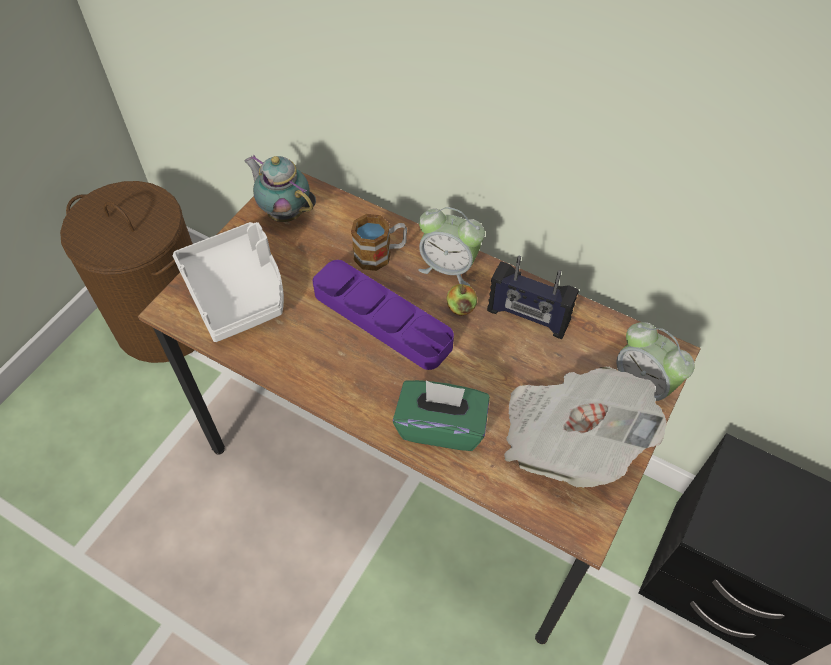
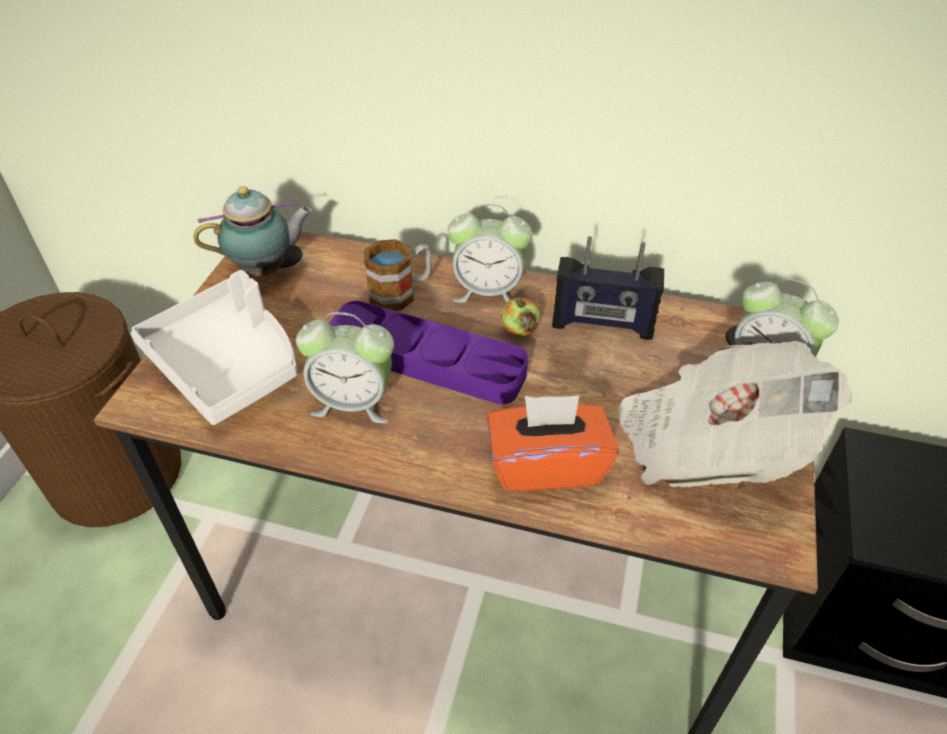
camera: 15 degrees left, 10 degrees down
(284, 212) = (266, 269): teapot -> teapot turned 135 degrees clockwise
(318, 343) = (353, 402): none -> alarm clock
(441, 426) = (546, 465): green tissue box -> orange tissue box

